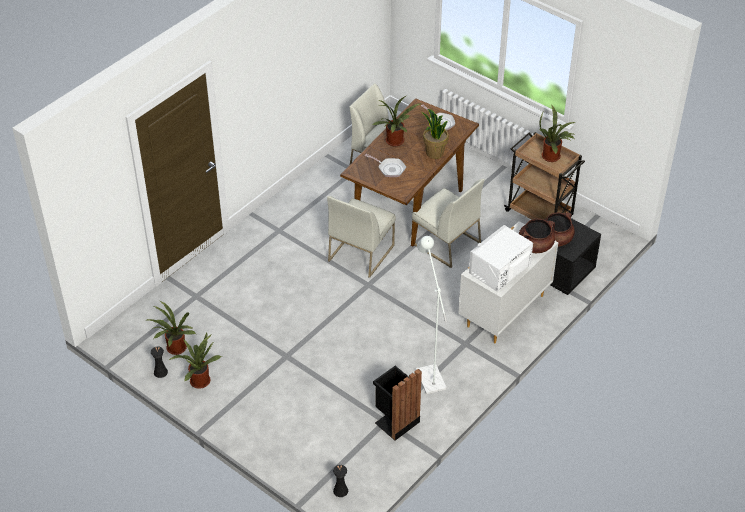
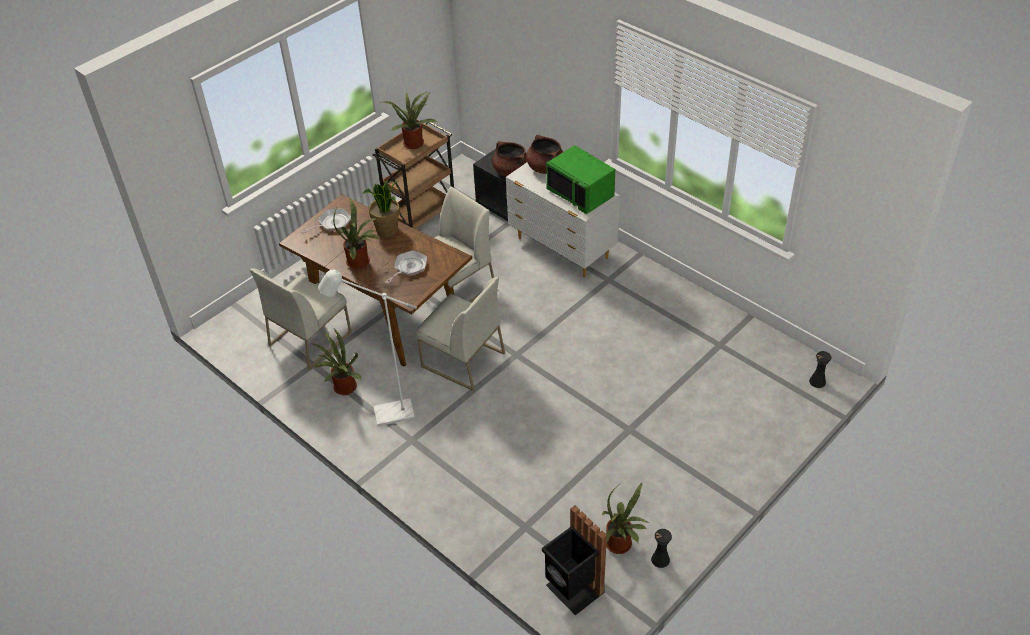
camera: 85 degrees left, 0 degrees up
(199, 380) = (671, 516): potted plant -> potted plant (342, 388)
(395, 421) = (719, 336): black trash can -> black trash can (573, 590)
(428, 374) = (652, 309): white floor lamp -> white floor lamp (386, 415)
(500, 270) = (581, 193): white microwave -> green microwave

